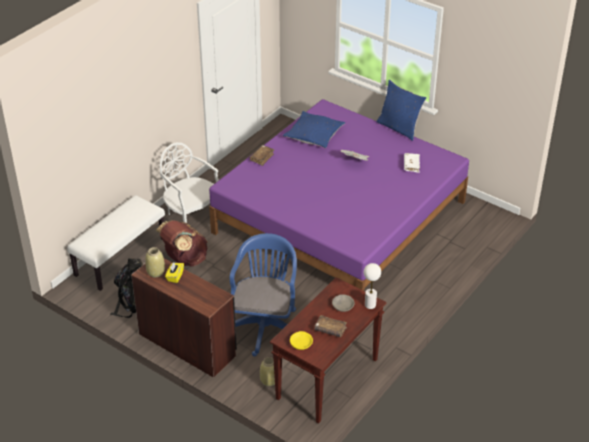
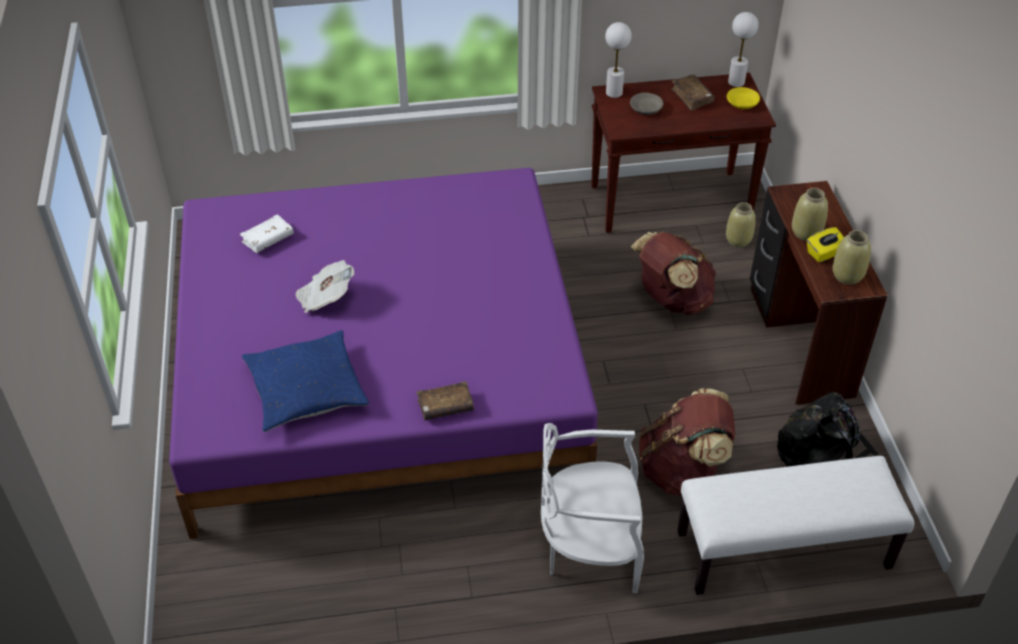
camera: 135 degrees left, 5 degrees up
(191, 216) = (590, 547): white chair -> white chair turned 90 degrees clockwise
(193, 282) = (805, 232): none -> beige vase
(265, 325) = (671, 300): blue office chair -> brown backpack
(320, 356) = (736, 82): none -> white table lamp
(399, 128) = (173, 307): blue pillow -> none

